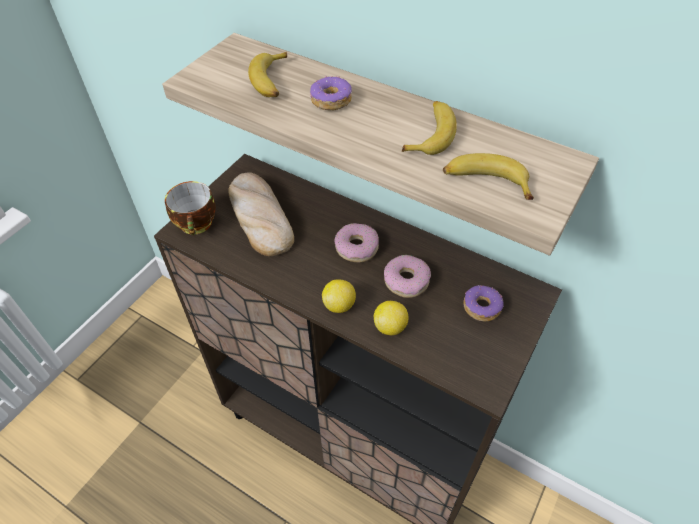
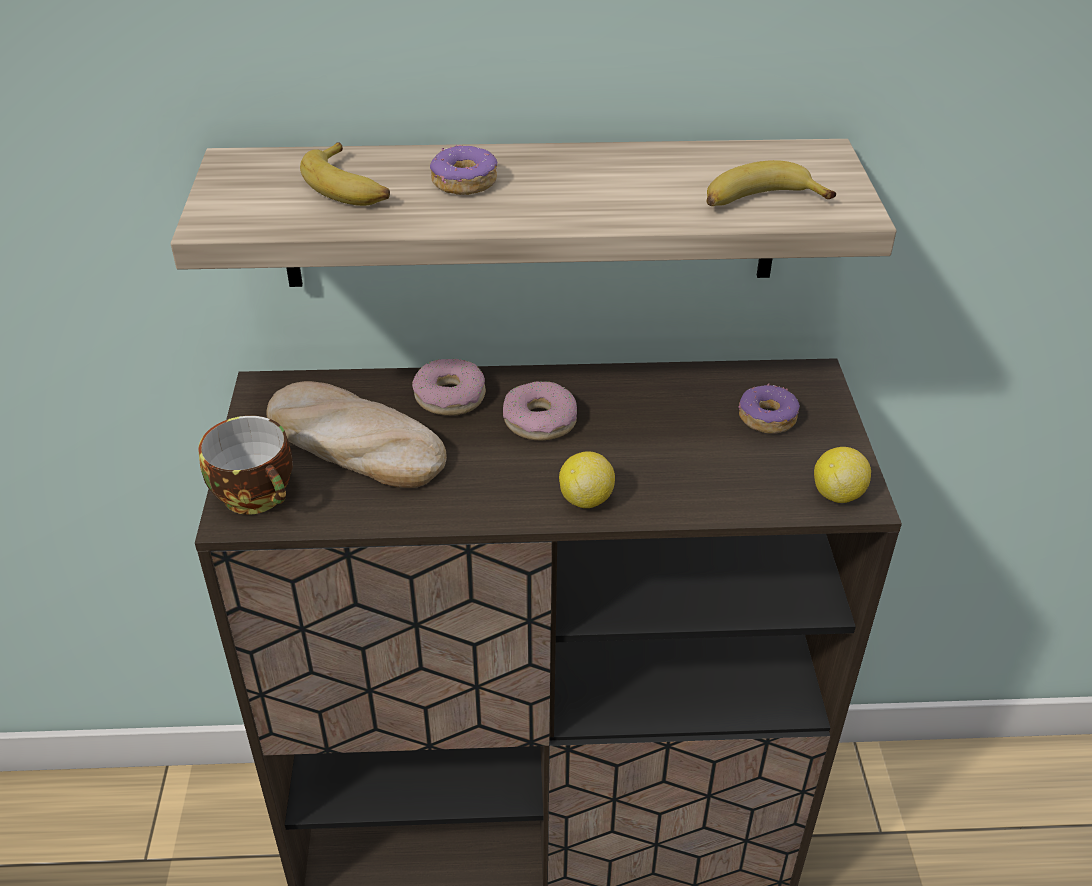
camera: 35 degrees left, 10 degrees down
(390, 326) = (678, 491): lemon -> lemon (837, 494)
(406, 281) = (646, 430): donut -> donut (450, 396)
(430, 134) = (639, 176): banana -> none

